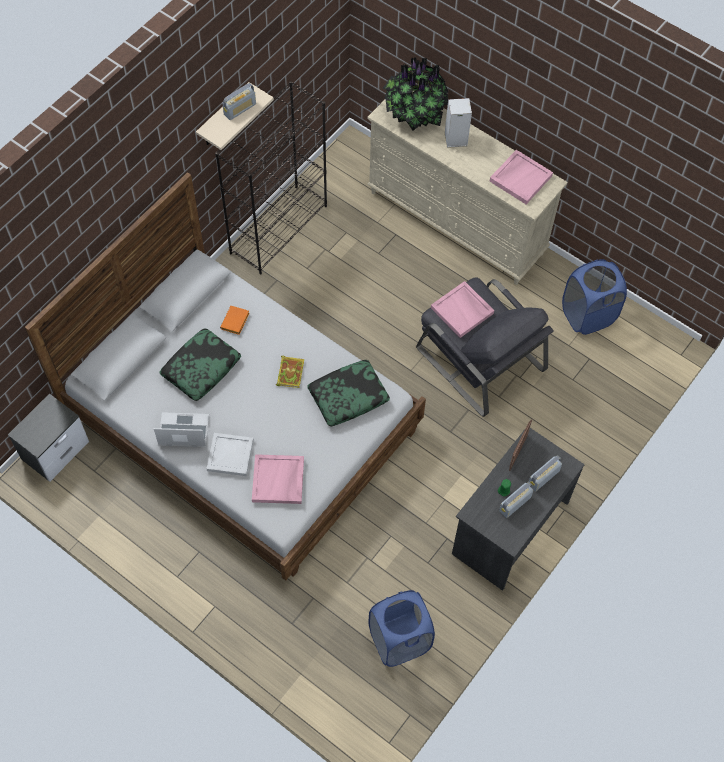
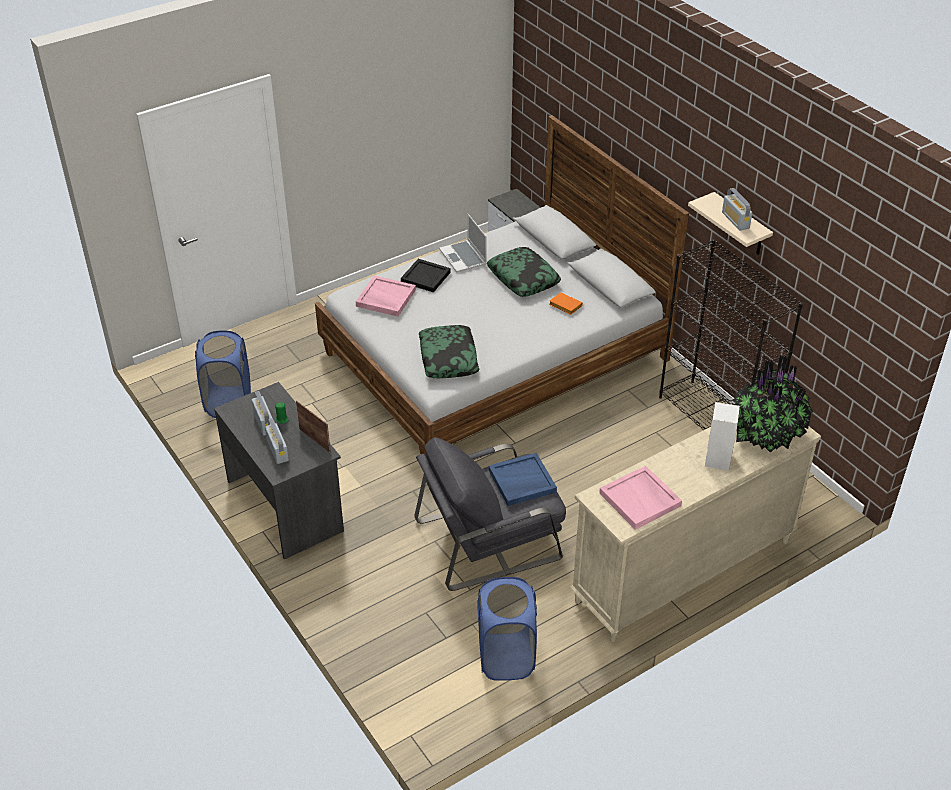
camera: 110 degrees right, 20 degrees down
(183, 431) = (463, 258): laptop -> laptop turned 135 degrees clockwise
(229, 456) = (425, 276): white tray -> black tray
(290, 372) = (493, 328): book -> none
(462, 310) = (522, 482): pink tray -> blue tray

